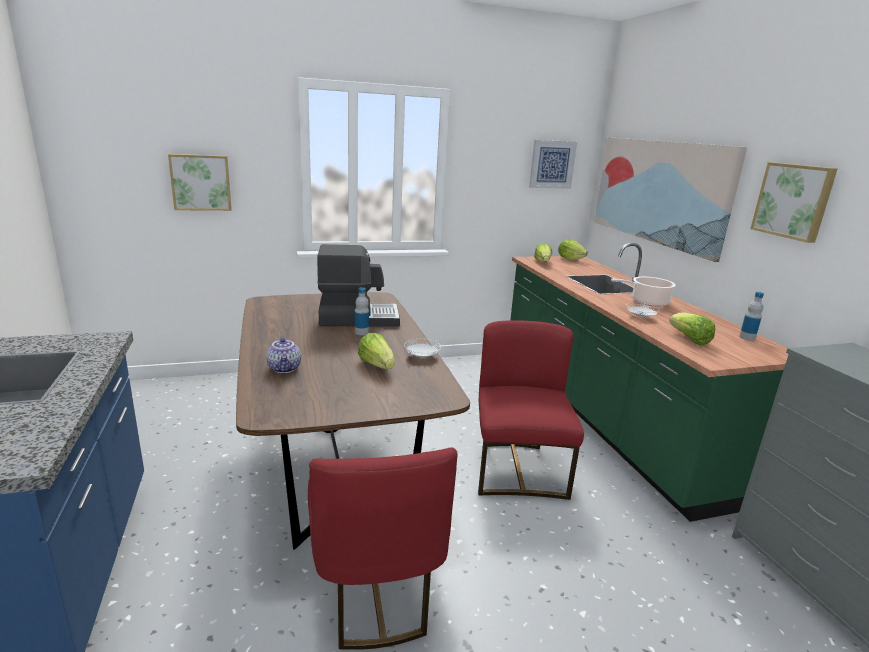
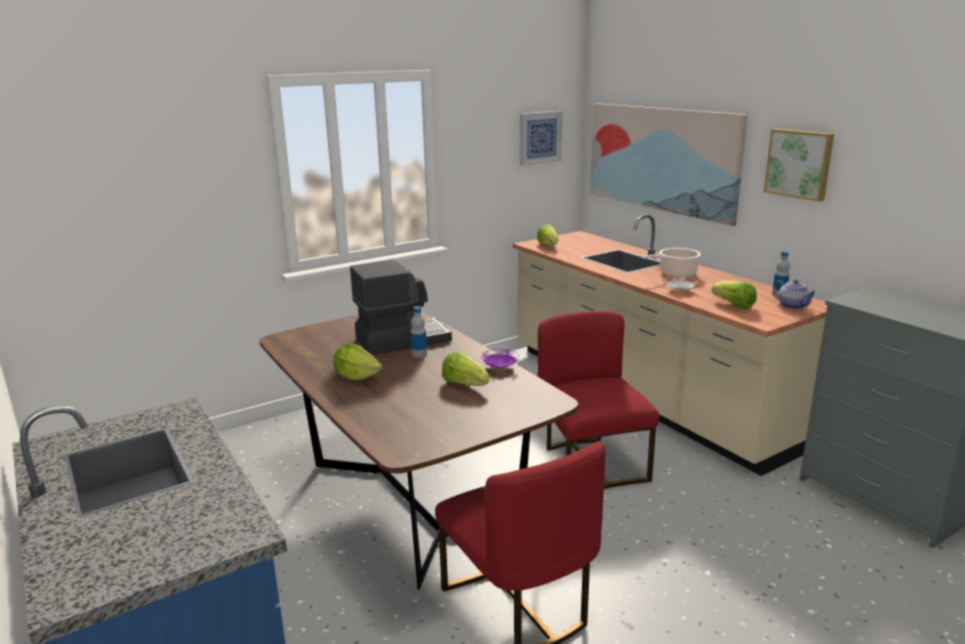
camera: 15 degrees left, 0 degrees up
(201, 182) = (165, 210): picture -> none
(285, 368) = (378, 405): teapot -> teapot (793, 306)
(421, 357) = (499, 367): white plate -> purple plate
(570, 259) = (572, 237): lettuce -> lettuce (357, 376)
(604, 414) = (644, 395): green counter -> beige counter

